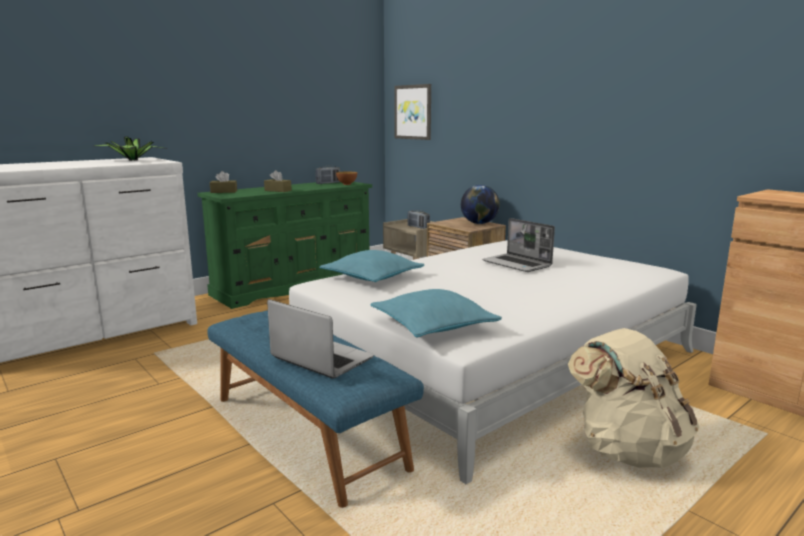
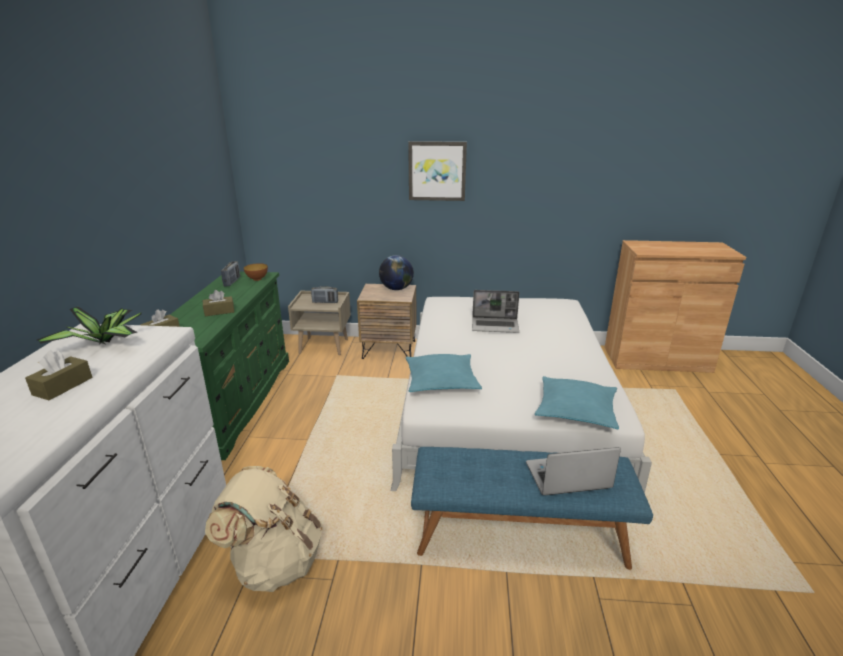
camera: 45 degrees left, 10 degrees up
(70, 164) = (63, 386): none -> brown tissue box
(413, 112) = (283, 186): picture -> picture (437, 171)
(627, 450) = (655, 433): beige backpack -> beige backpack (274, 562)

